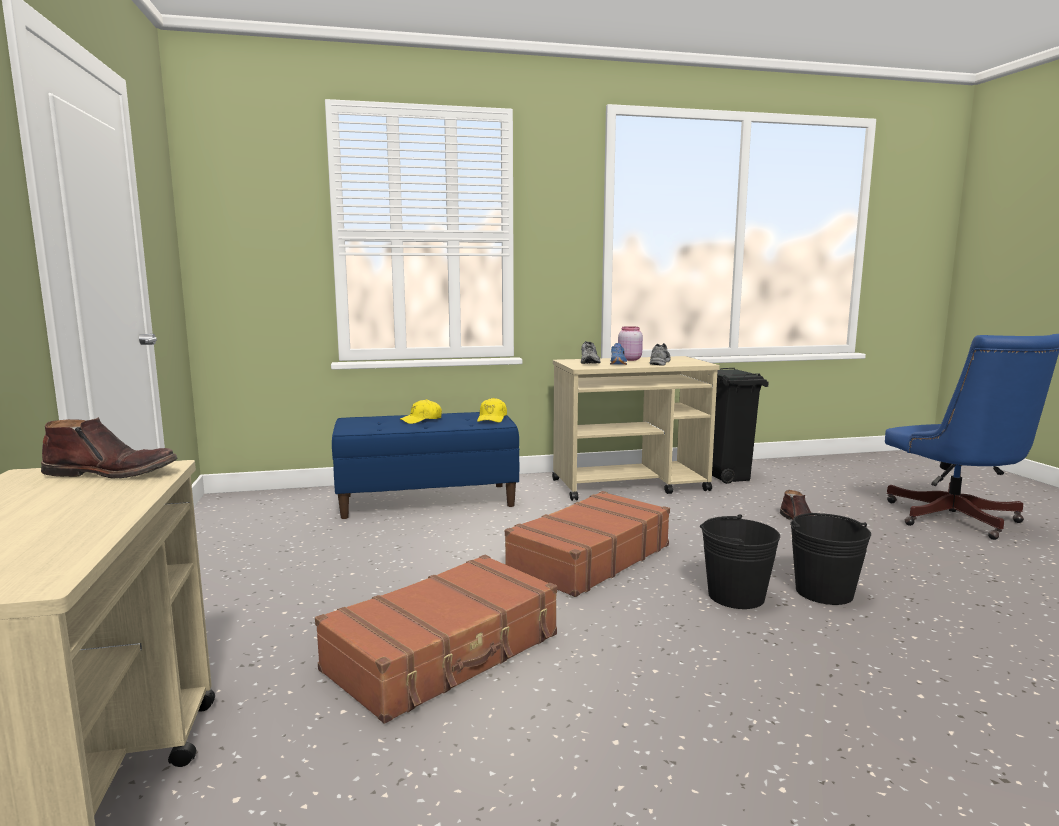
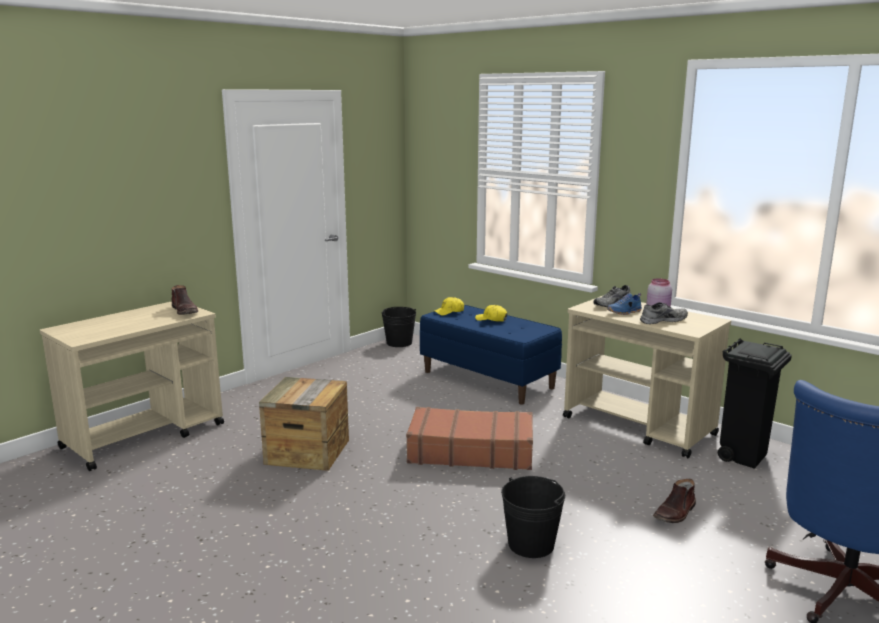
camera: 55 degrees right, 5 degrees up
(445, 653) = (307, 452): brown suitcase -> crate
(492, 419) = (531, 332): yellow cap -> yellow cap (449, 312)
(736, 596) = (478, 512): black bucket -> black bucket (399, 343)

